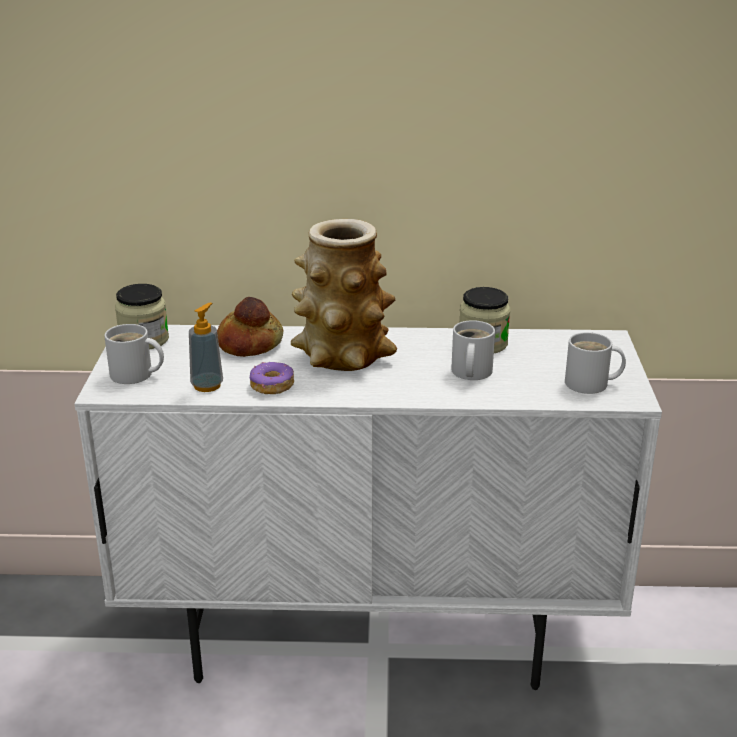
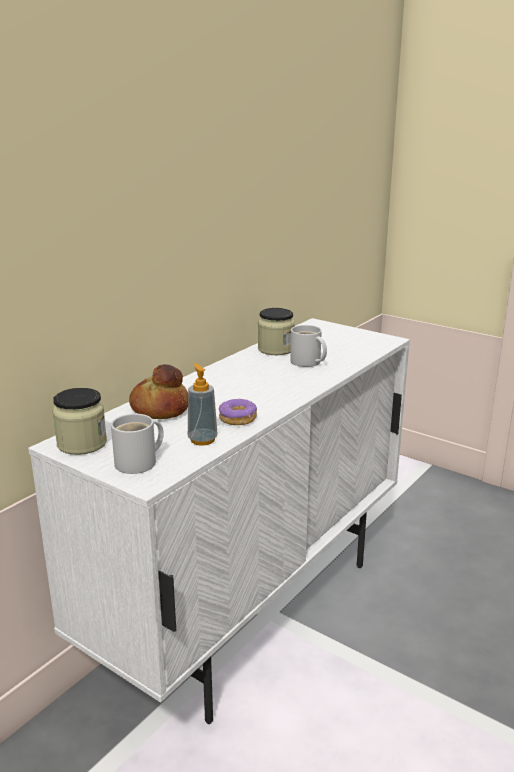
camera: 55 degrees left, 5 degrees down
(343, 355) = (228, 386): vase -> none
(590, 384) = (362, 342): white mug -> none

